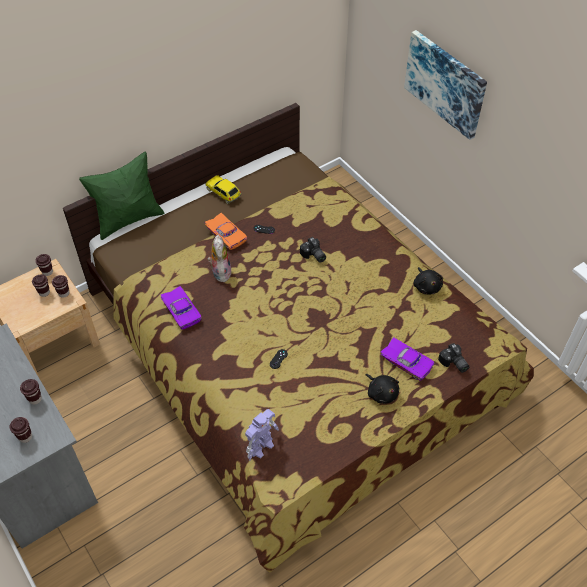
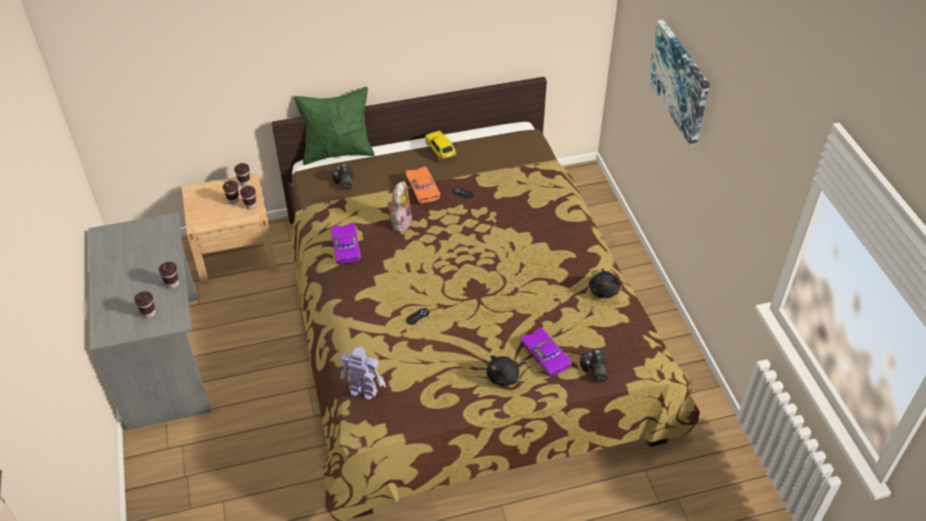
camera: 20 degrees right, 5 degrees down
(261, 446) = (362, 390): toy robot -> toy robot turned 135 degrees counterclockwise
(313, 256) = (500, 230): camera -> camera (343, 183)
(381, 393) = (505, 377): black plush toy -> black plush toy turned 75 degrees clockwise

